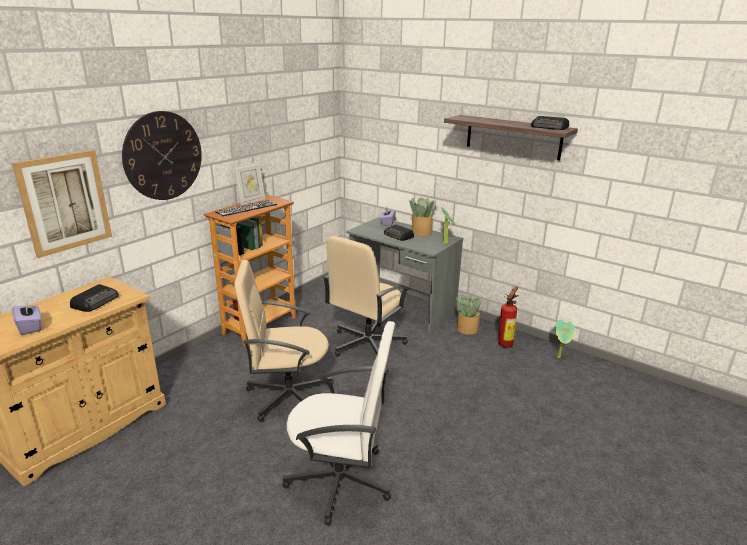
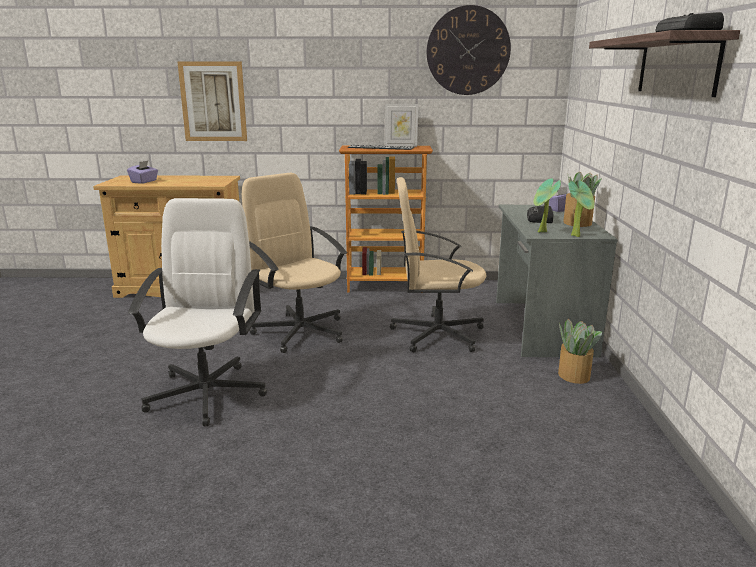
camera: 55 degrees right, 5 degrees down
(96, 301) = (197, 181): radio -> none
(163, 156) = (306, 78): wall clock -> wall clock (468, 51)
(341, 481) = (207, 393): white office chair -> white office chair turned 150 degrees counterclockwise
(506, 344) = (594, 411): fire extinguisher -> none
(559, 356) = (644, 463): potted plant -> potted plant (542, 232)

